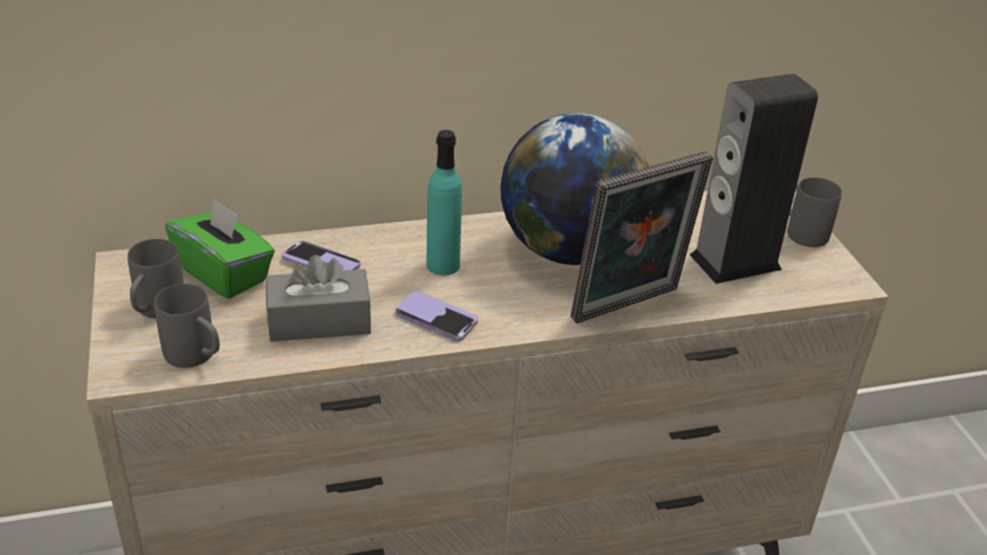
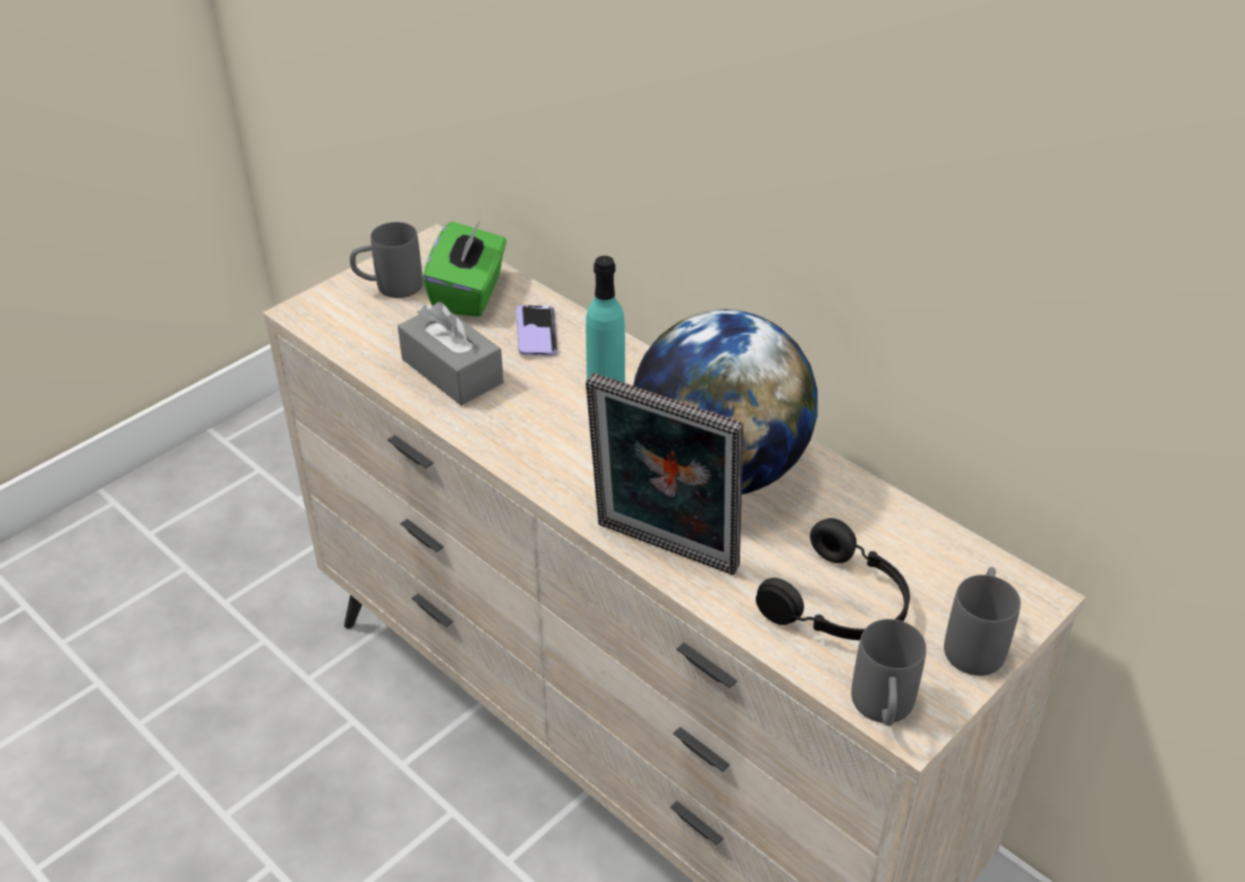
camera: 60 degrees right, 5 degrees up
(197, 357) = (351, 334): grey mug -> grey mug (882, 711)
(436, 318) = (519, 433): phone -> none
(735, 262) = (840, 605): speaker -> black headphones

